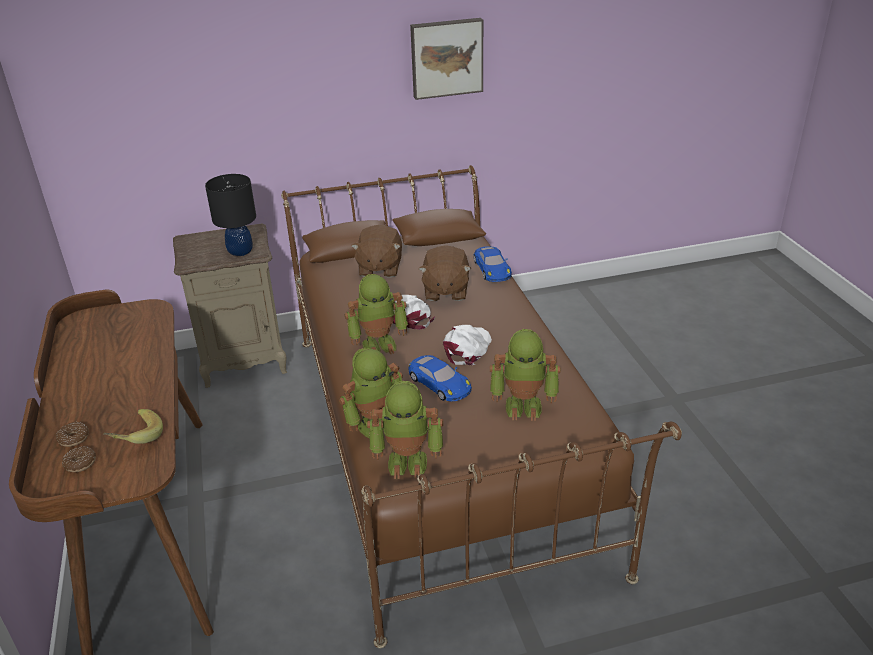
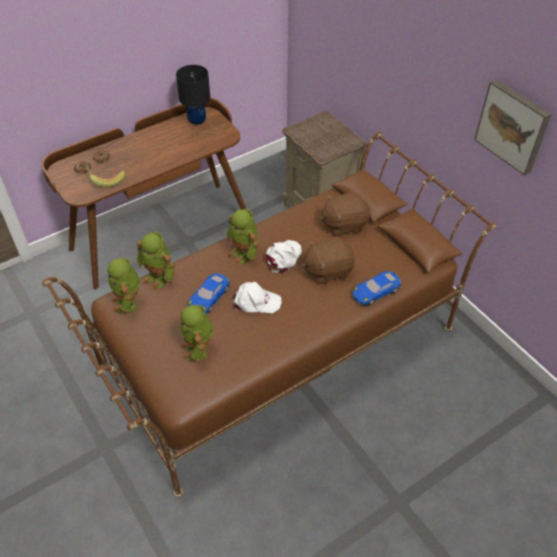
camera: 70 degrees right, 15 degrees up
(241, 252) = (320, 147): black table lamp -> black table lamp (198, 121)

